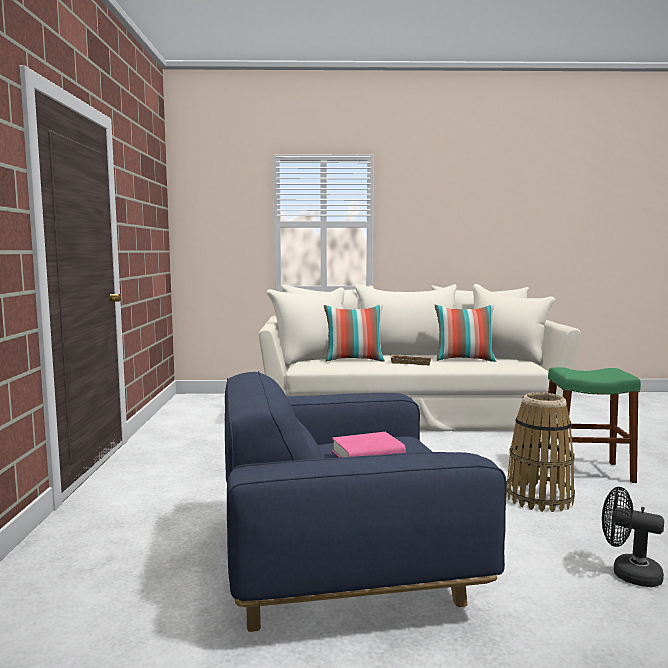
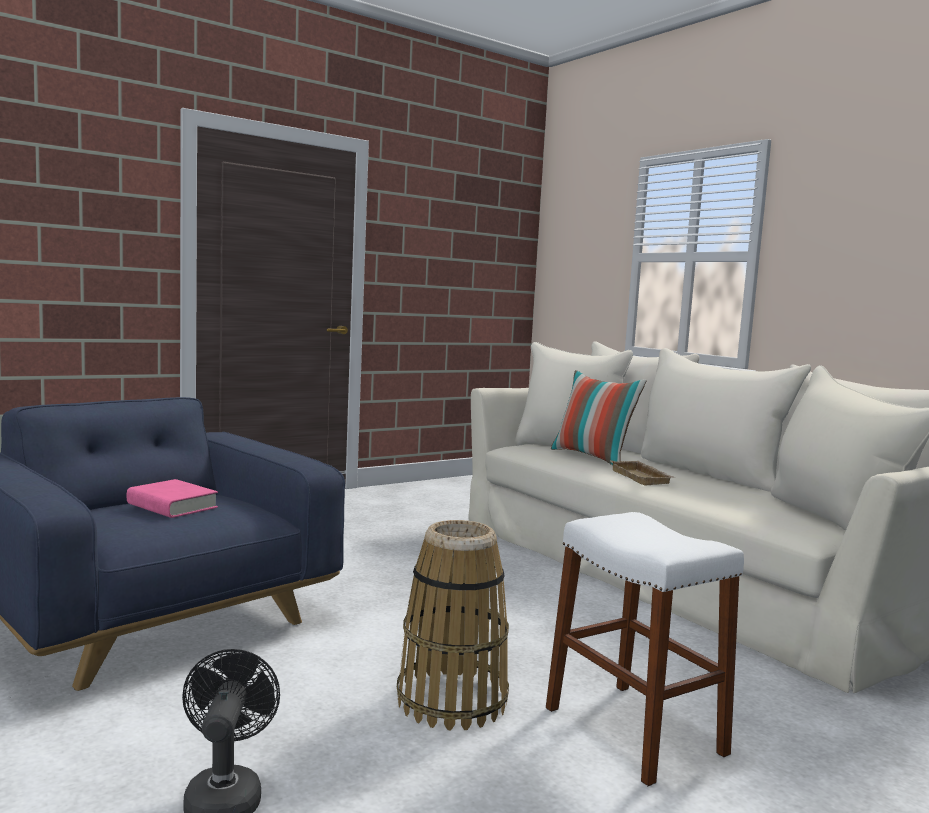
camera: 55 degrees right, 0 degrees up
(464, 360) = (736, 497): pillow -> none
(586, 472) = (634, 731): green stool -> white stool

